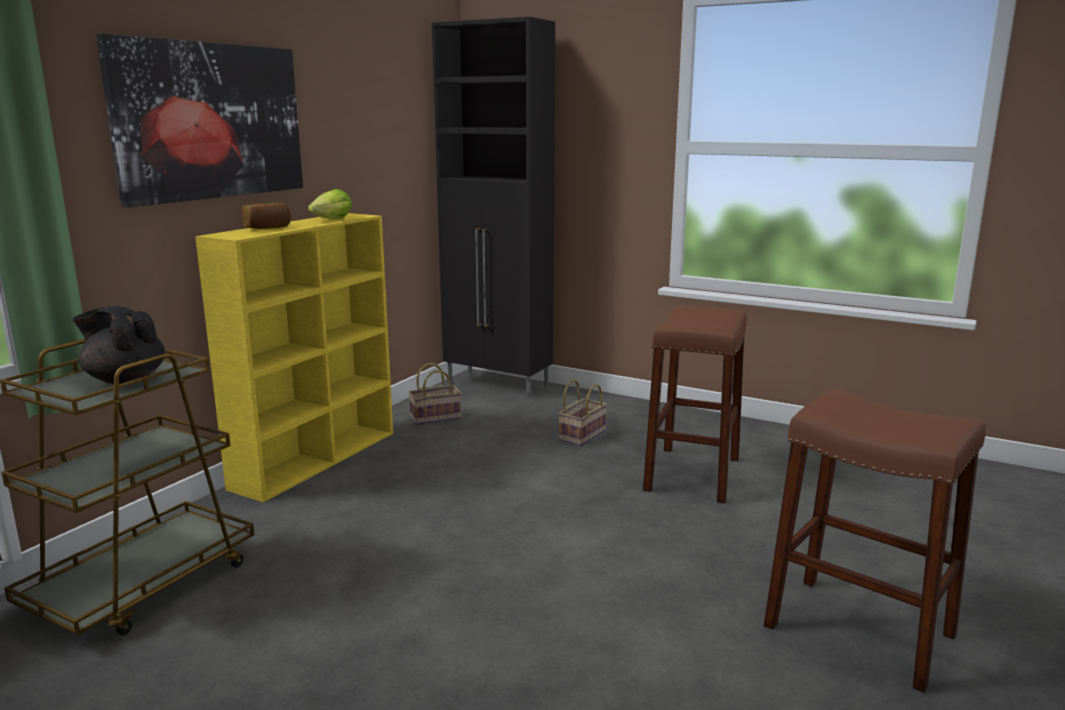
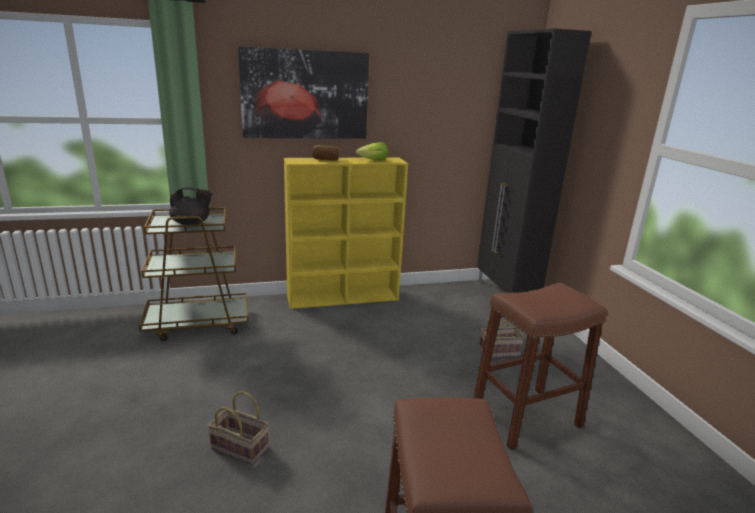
camera: 45 degrees right, 5 degrees up
(125, 379) = (192, 224): black teapot -> black teapot turned 105 degrees clockwise
(436, 417) = (435, 300): basket -> basket (241, 448)

